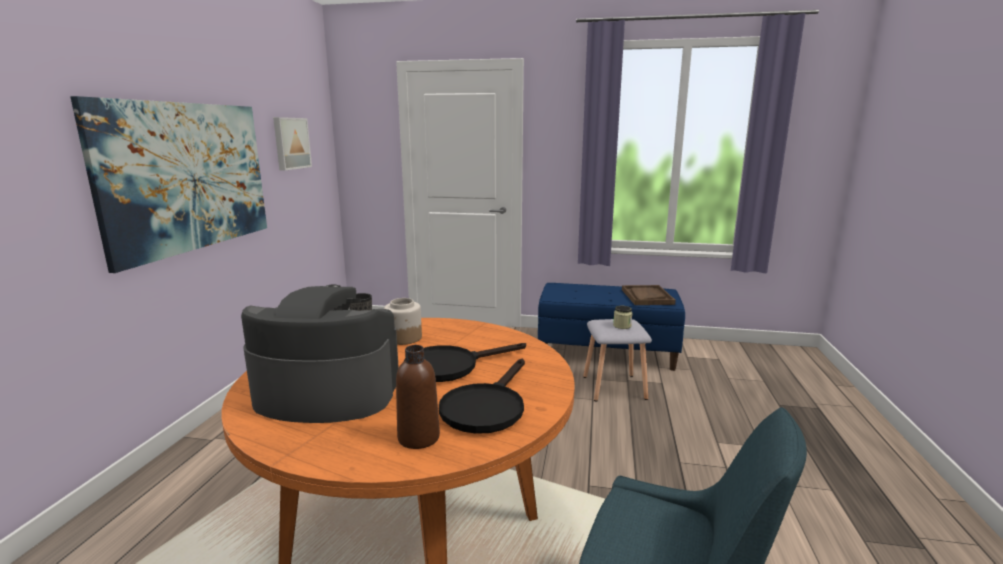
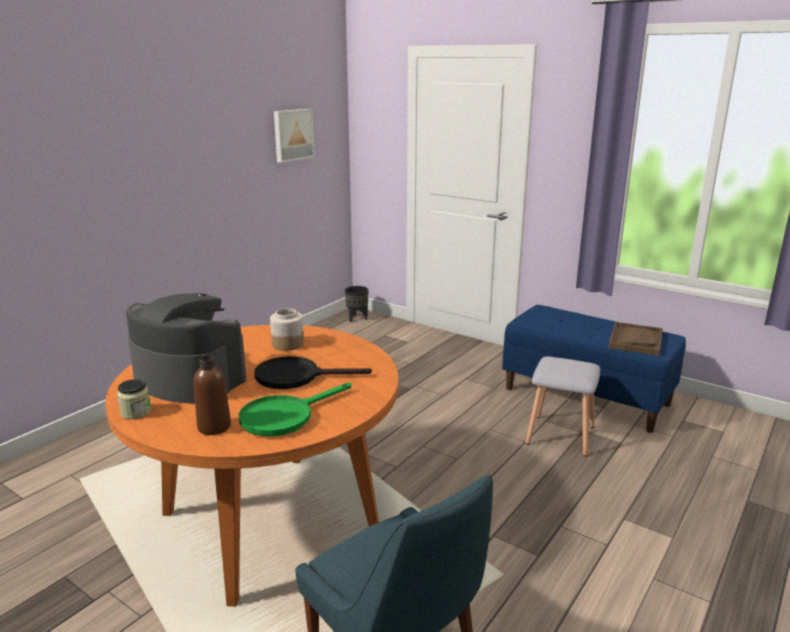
camera: 25 degrees right, 5 degrees up
(188, 177) = (180, 173): picture -> none
(486, 406) = (284, 416): black frying pan -> green frying pan
(622, 326) = (569, 369): jar -> jar (136, 412)

